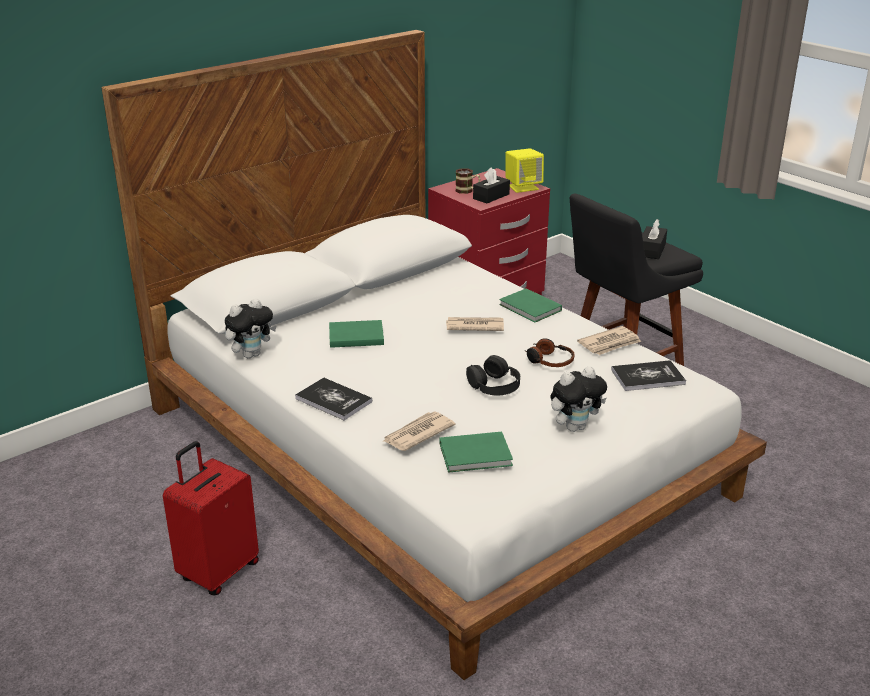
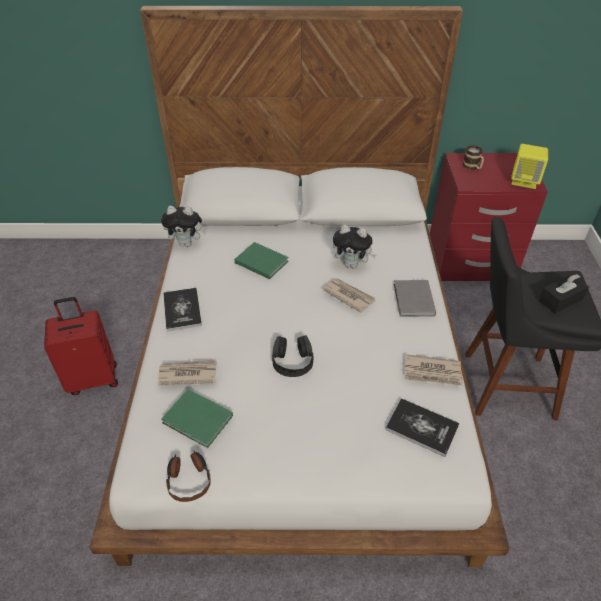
camera: 40 degrees right, 15 degrees up
(491, 196) = (485, 180): black tissue box -> none
(530, 308) = (413, 300): green book -> grey book
(549, 360) = (363, 361): headphones -> headphones (189, 479)
(575, 427) = (302, 440): plush toy -> plush toy (352, 264)

